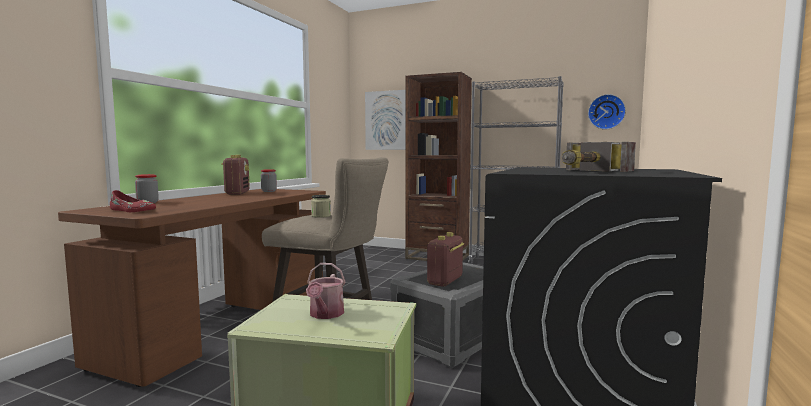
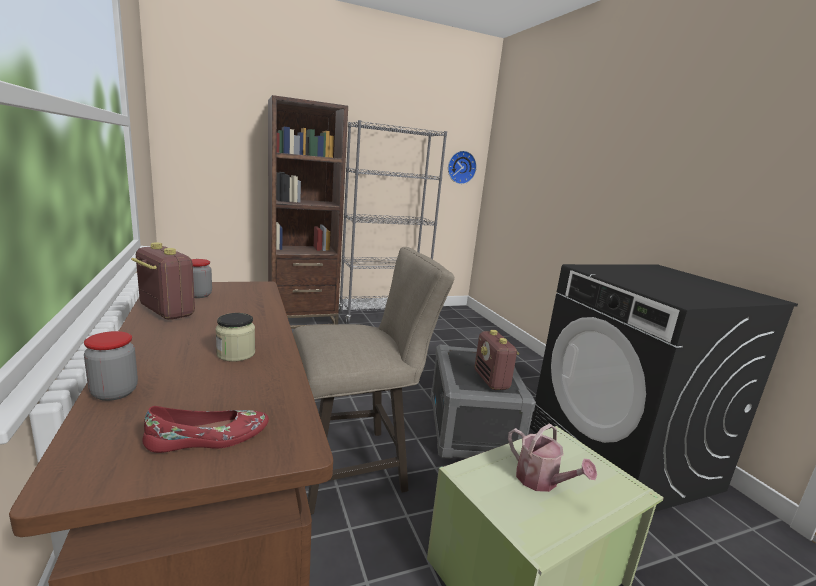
camera: 45 degrees left, 10 degrees up
(321, 216) = (352, 334): jar -> jar (236, 354)
(388, 120) = (218, 146): picture -> none
(586, 171) = (688, 289): hammer -> none

